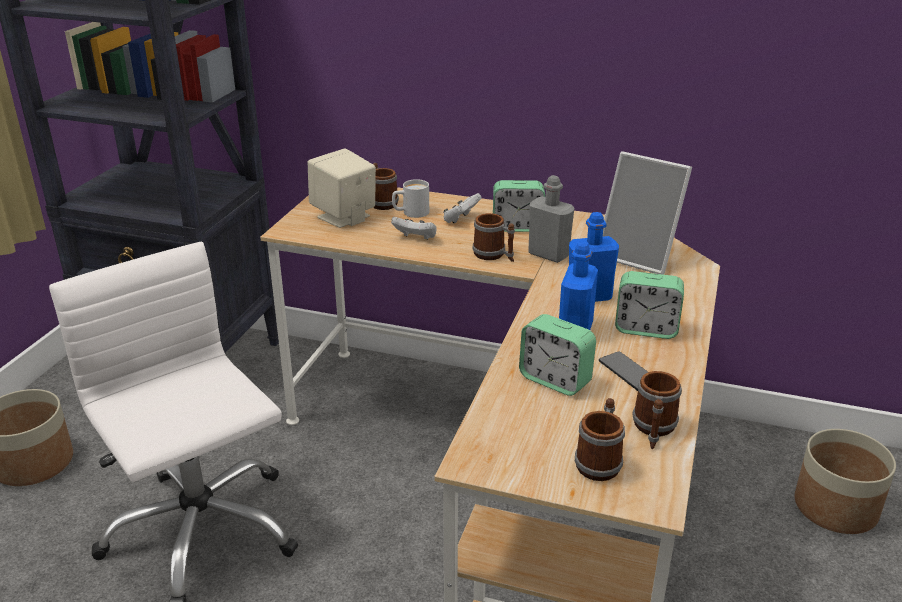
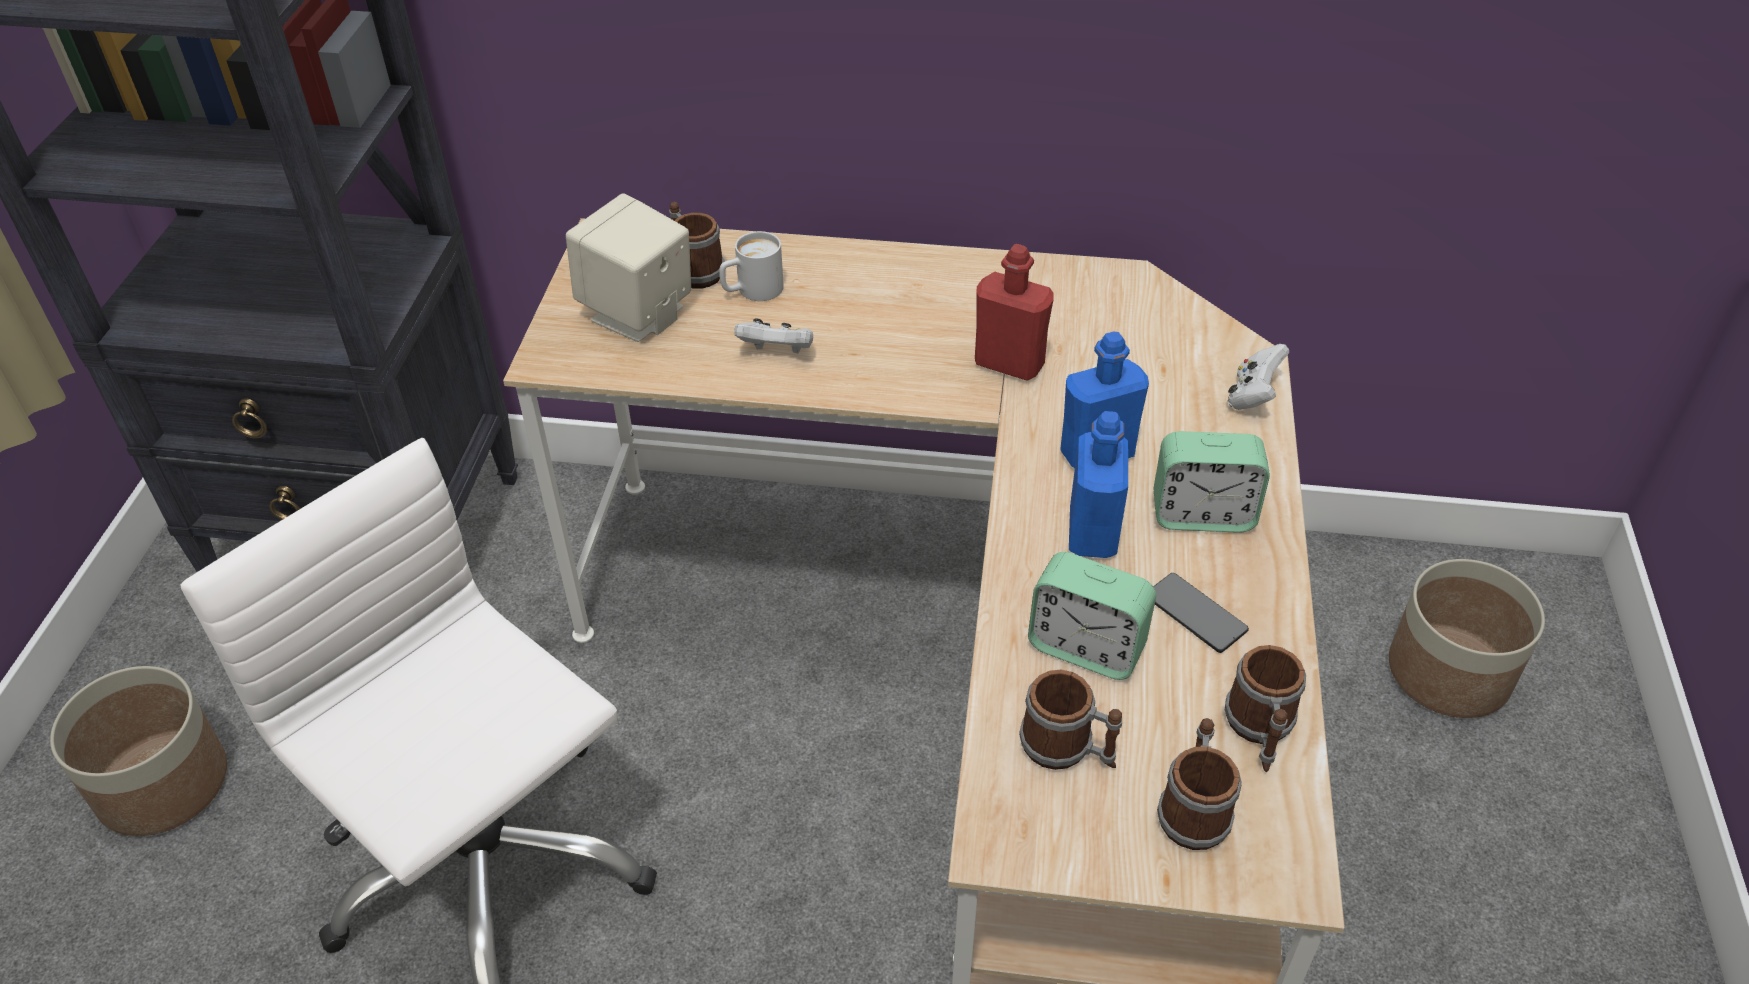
camera: 10 degrees left, 15 degrees up
(461, 219) = (842, 297): white game controller -> white game controller (1252, 396)
(494, 255) = (920, 377): mug -> mug (1067, 749)
(517, 227) = (942, 303): alarm clock -> none
(548, 254) = (1009, 363): grey bottle -> red bottle
(639, 257) = (1157, 351): picture frame -> none

